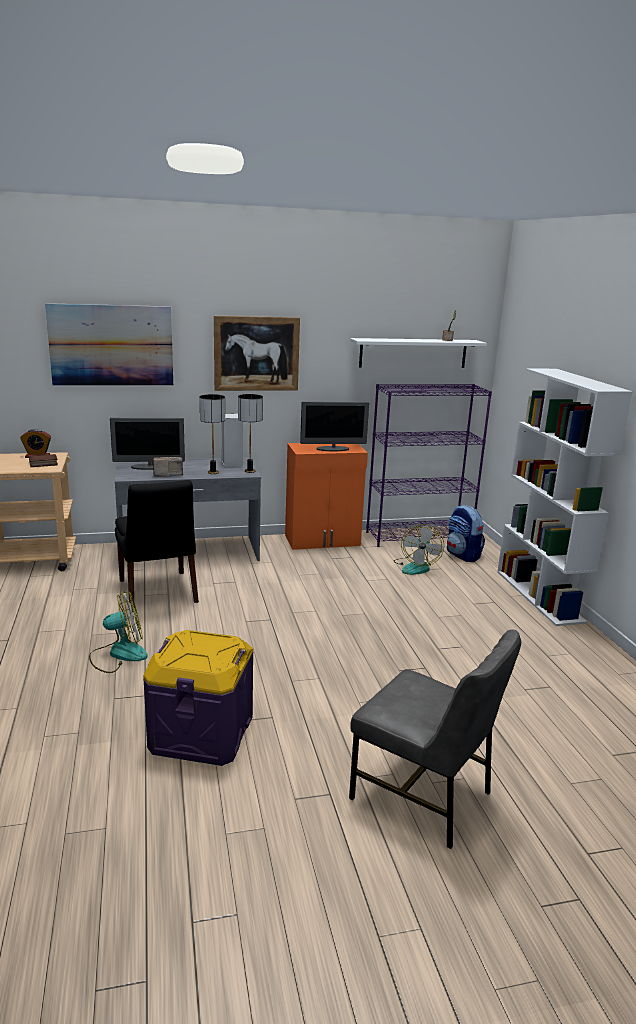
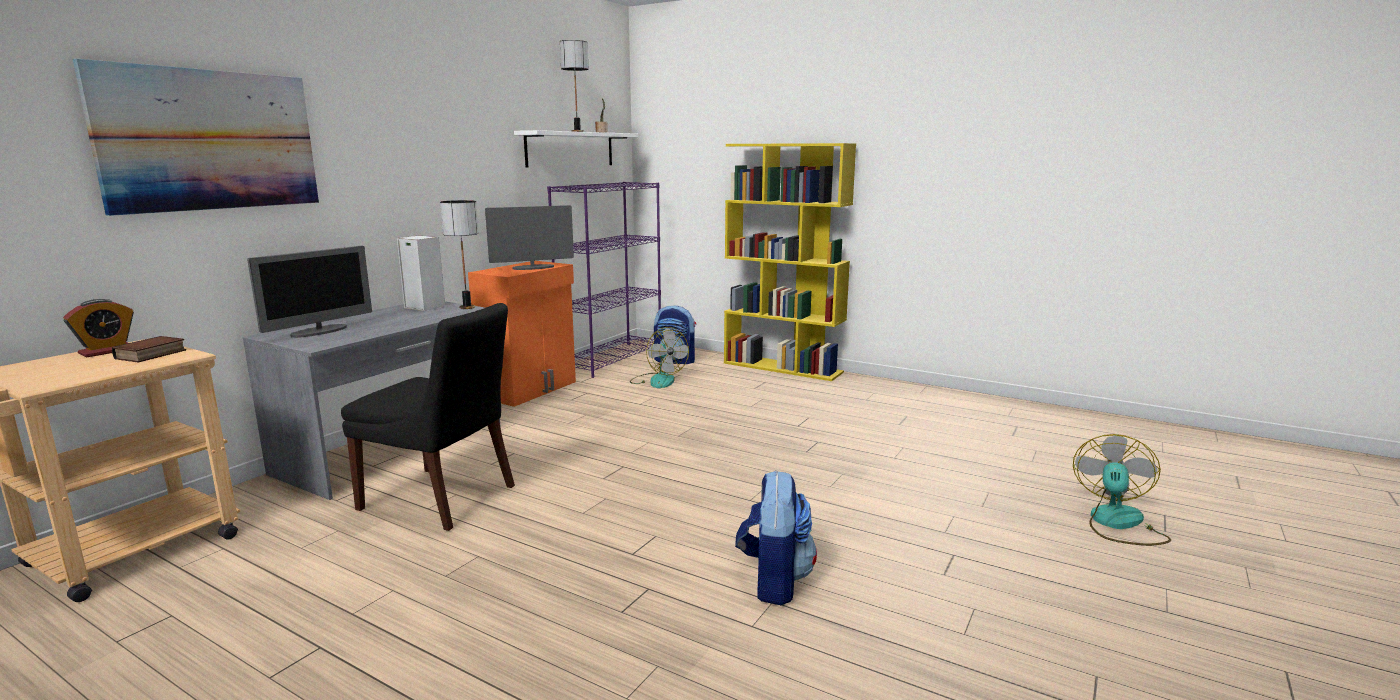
camera: 45 degrees left, 5 degrees down
(118, 654) = (529, 573): fan -> fan (1117, 524)
(167, 474) = (370, 331): radio -> none
(201, 733) = (773, 581): purple storage box -> backpack
(213, 472) = (426, 317): table lamp -> table lamp (577, 131)
(256, 353) = (418, 152): picture -> none
(333, 449) = (533, 268): monitor -> monitor turned 150 degrees counterclockwise
(423, 795) = (996, 516): grey chair -> none
(540, 596) = (783, 367): white bookcase -> yellow bookcase

